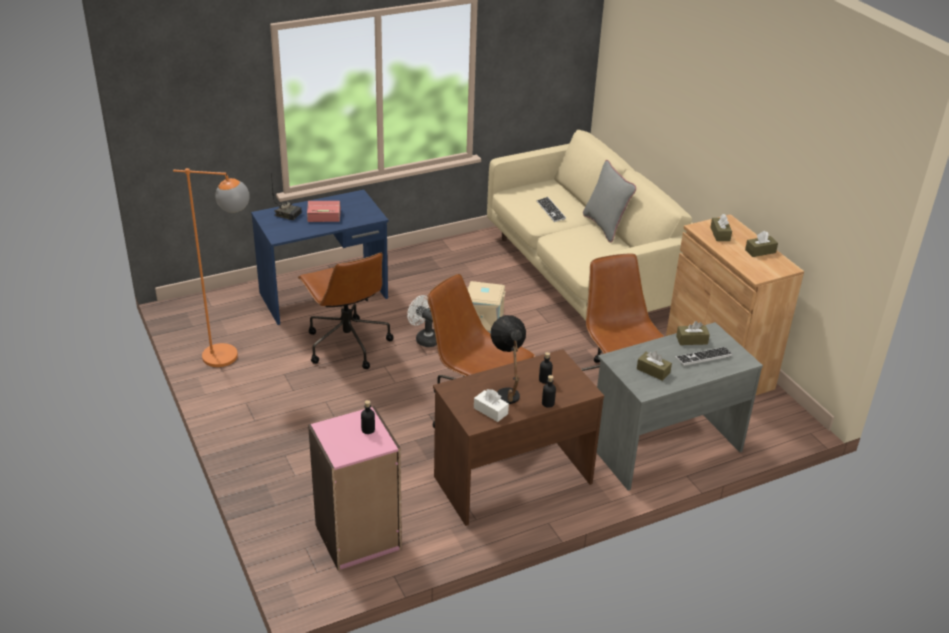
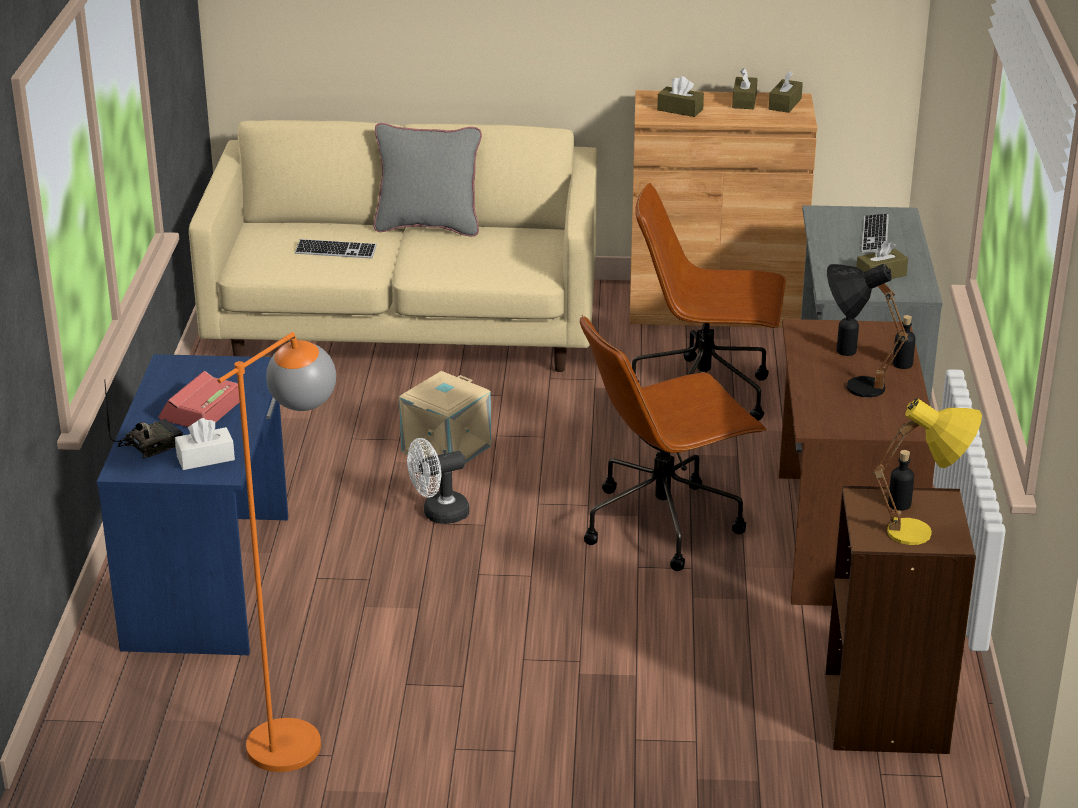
camera: 60 degrees left, 5 degrees down
(341, 446) = (926, 535): none -> yellow table lamp
(347, 344) = (381, 595): brown office chair -> none
(358, 538) = (887, 714): pink bookcase -> brown bookcase
(490, 411) = (892, 409): white tissue box -> white tissue box (205, 458)
(692, 340) = (832, 231): brown tissue box -> brown tissue box (785, 104)

